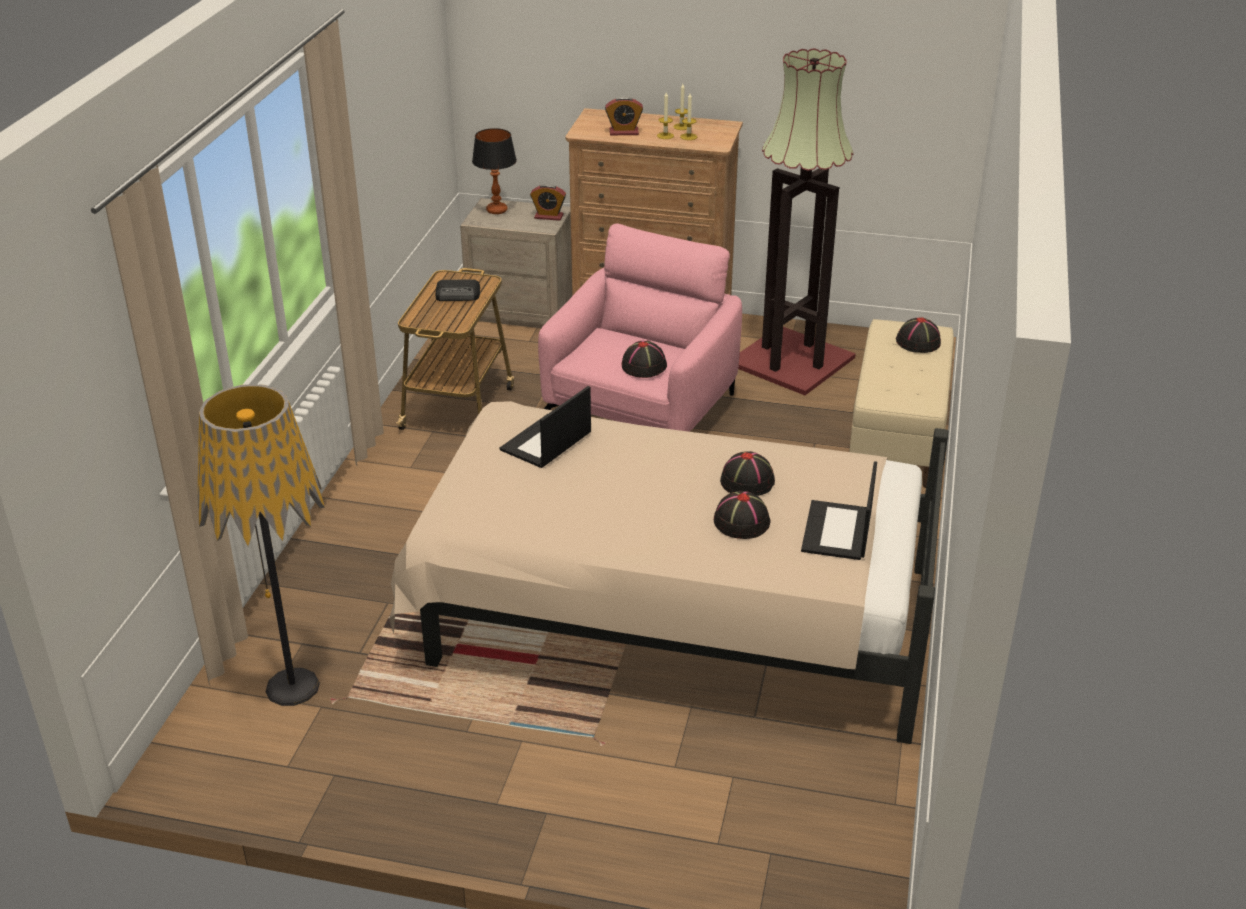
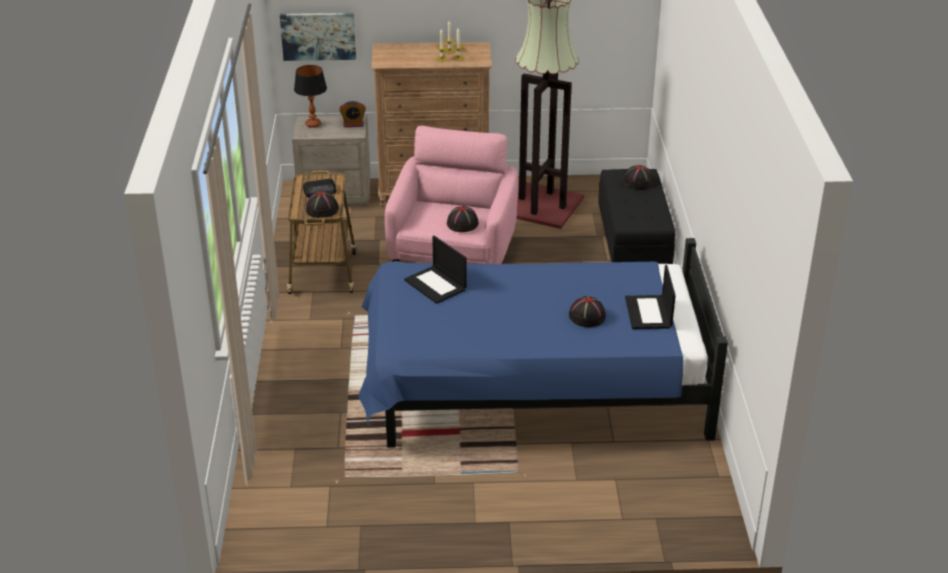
camera: 15 degrees left, 0 degrees up
(292, 687) = (303, 477): floor lamp -> none
(515, 90) = (318, 36): none -> picture
(546, 442) = (436, 285): laptop -> laptop turned 60 degrees counterclockwise
(624, 132) = (411, 59): alarm clock -> none
(667, 611) = (530, 386): beige bed -> blue bed
(747, 481) = (579, 290): black hat -> black hat (322, 209)
(898, 436) = (633, 248): beige bench -> black bench

